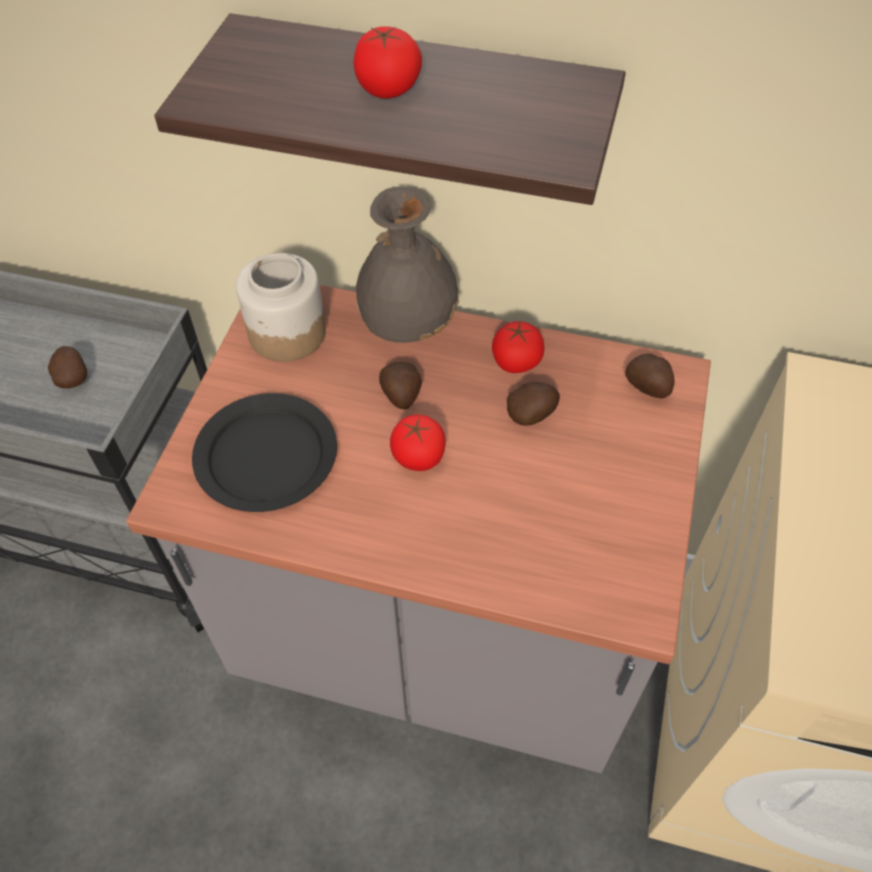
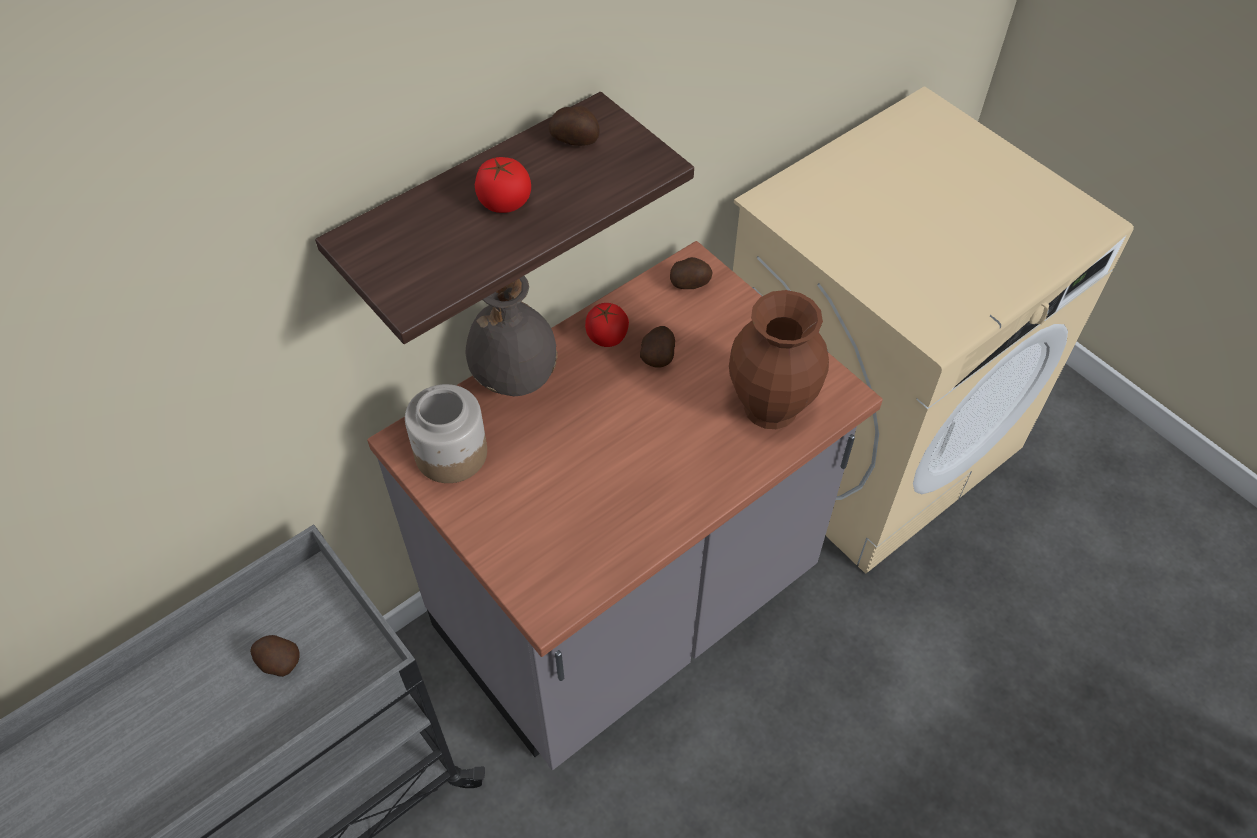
camera: 55 degrees left, 0 degrees up
(266, 456) = (559, 528): black plate -> none
(401, 396) = (577, 417): potato -> potato (575, 140)
(418, 456) = (638, 438): tomato -> none
(559, 550) = (772, 407): none -> brown vase

